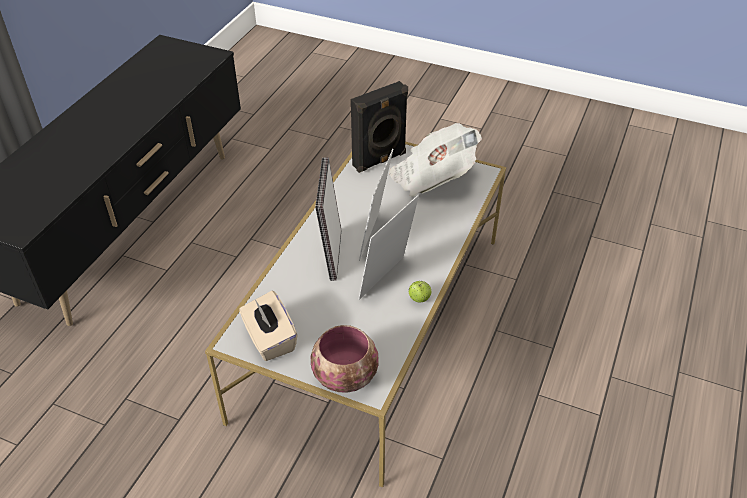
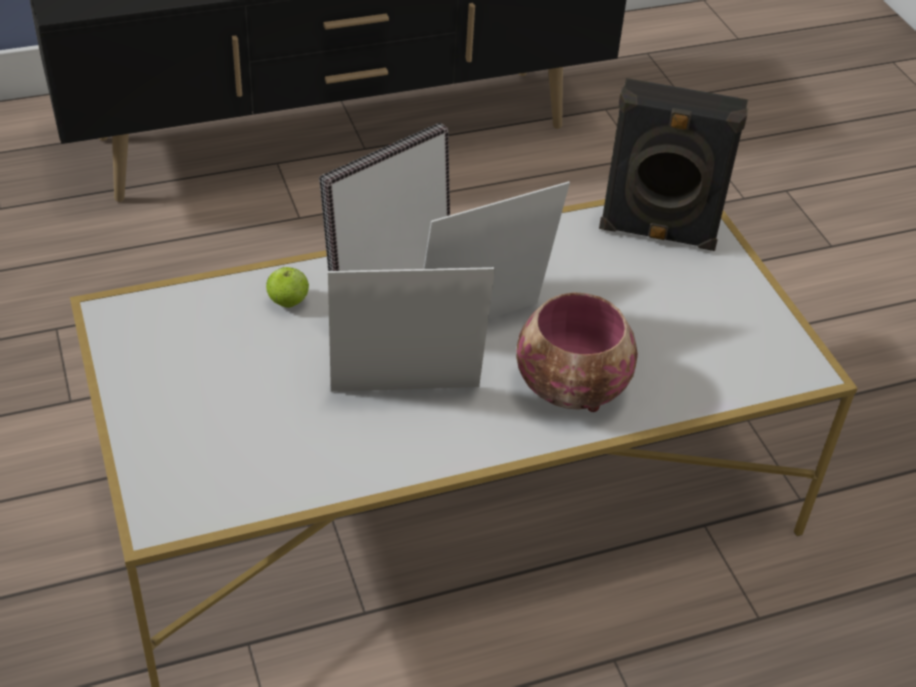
camera: 45 degrees right, 0 degrees up
(269, 339) = (152, 346): beige tissue box -> none
(347, 377) = (161, 472): bowl -> bowl (573, 391)
(419, 299) = (409, 459): apple -> apple (288, 302)
(432, 177) = (702, 314): newspaper -> none

